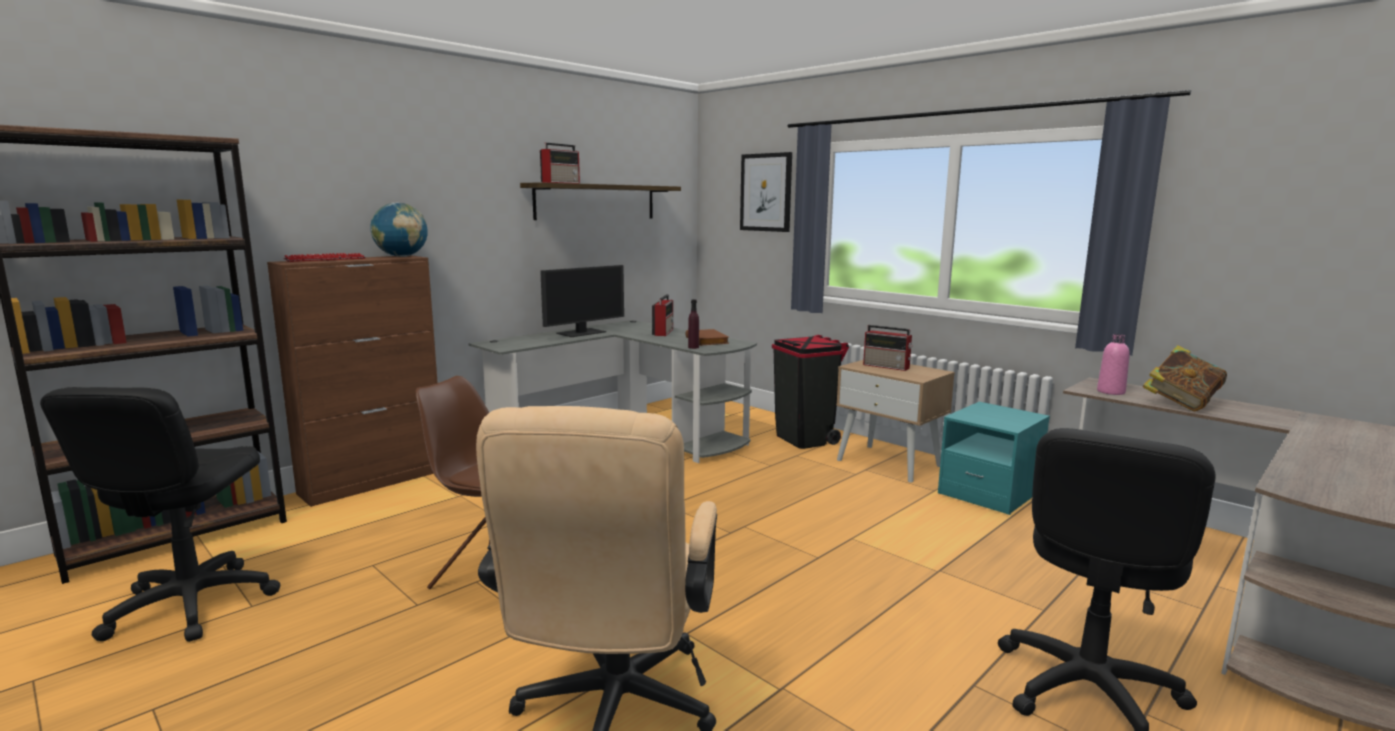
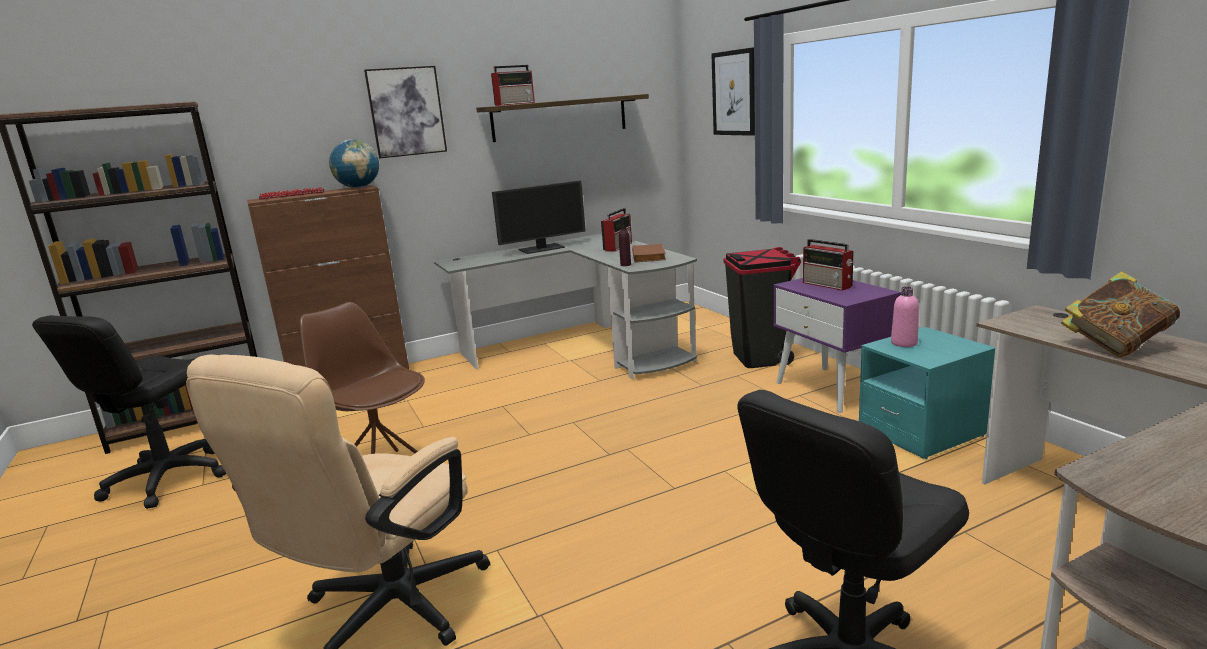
camera: 20 degrees right, 5 degrees up
(451, 179) = (406, 112): none -> picture
(889, 463) = (832, 389): beige nightstand -> purple nightstand
(1110, 392) = (1037, 326): pink bottle -> pink bottle (904, 343)

